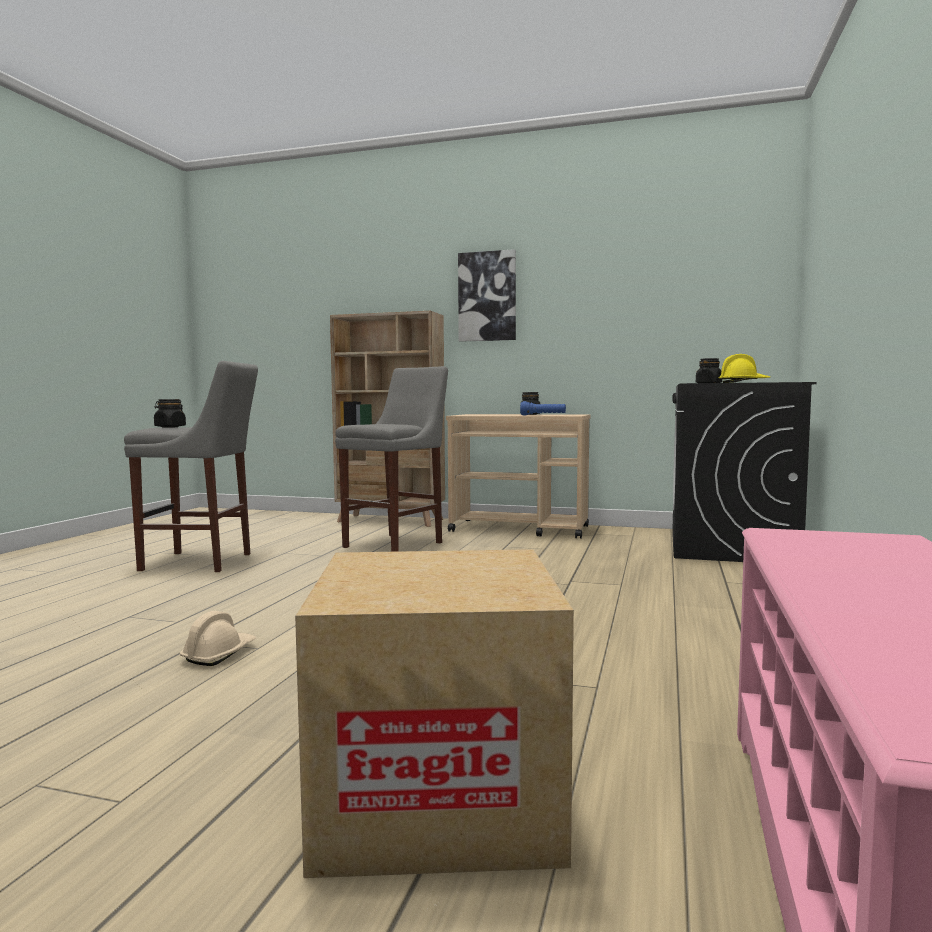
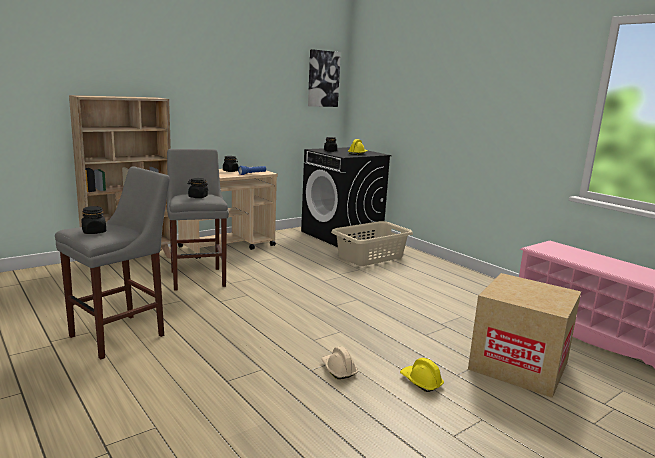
camera: 55 degrees left, 10 degrees up
(235, 714) = (421, 382): none -> yellow hard hat
(381, 423) = (198, 197): none -> black jar
(487, 296) = (186, 84): picture -> picture (323, 79)
(696, 578) = (371, 257): none -> beige laundry basket

